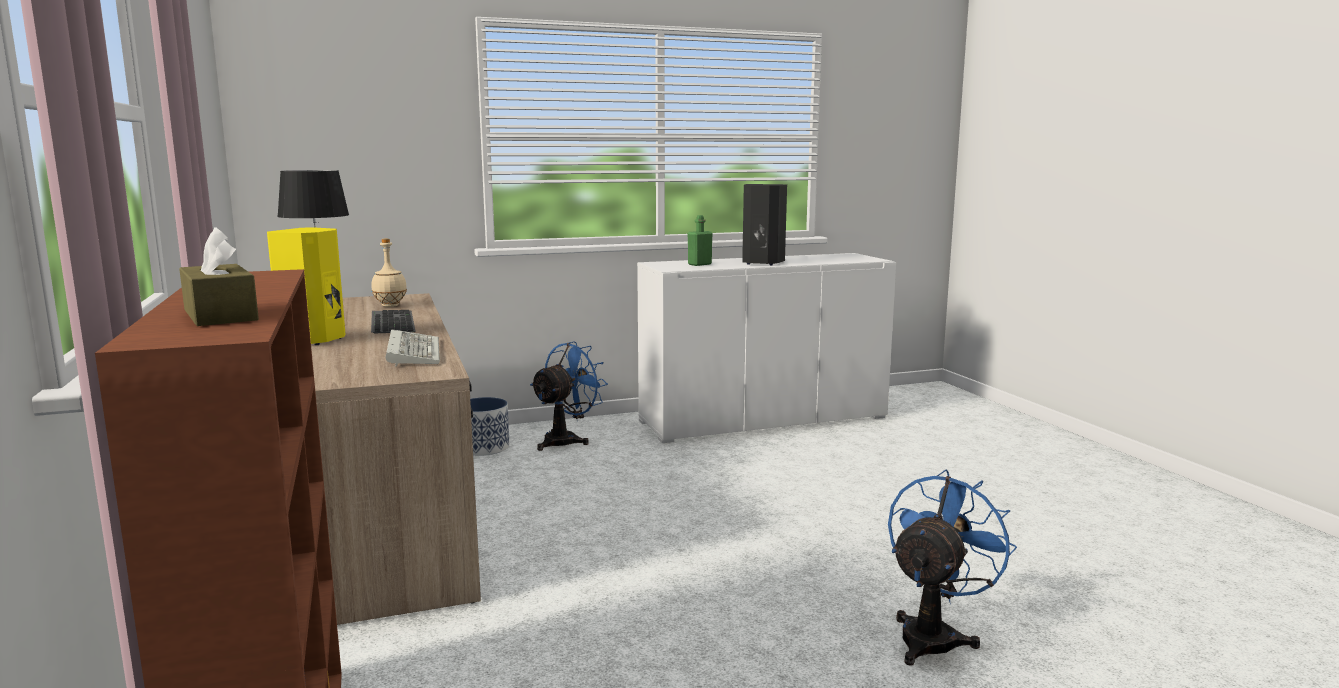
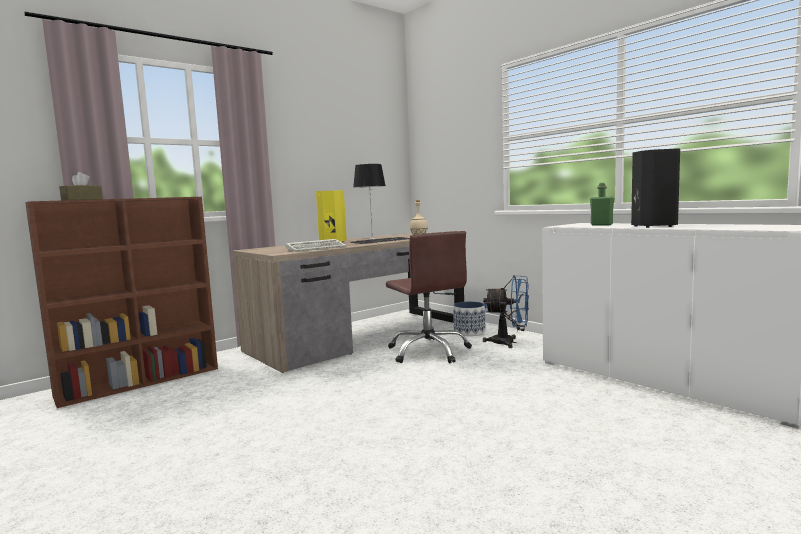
camera: 70 degrees right, 5 degrees down
(532, 485) = (429, 351): none -> brown office chair
(934, 635) = (278, 503): blue fan -> none

